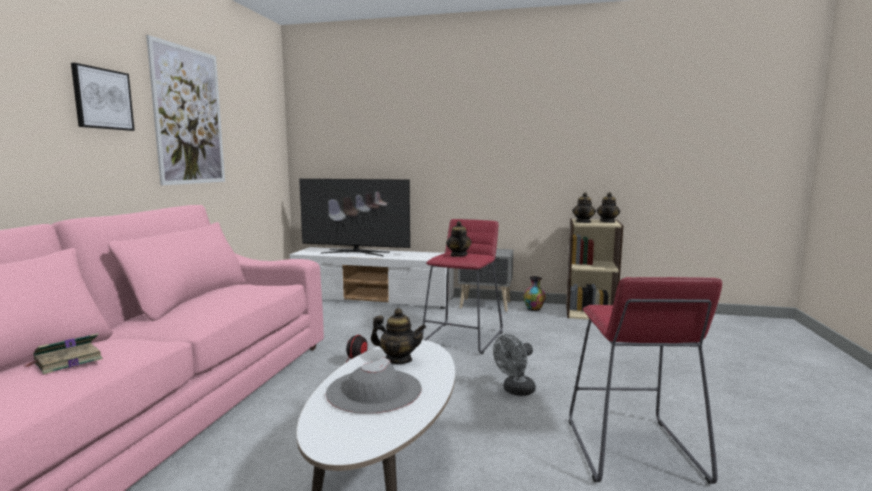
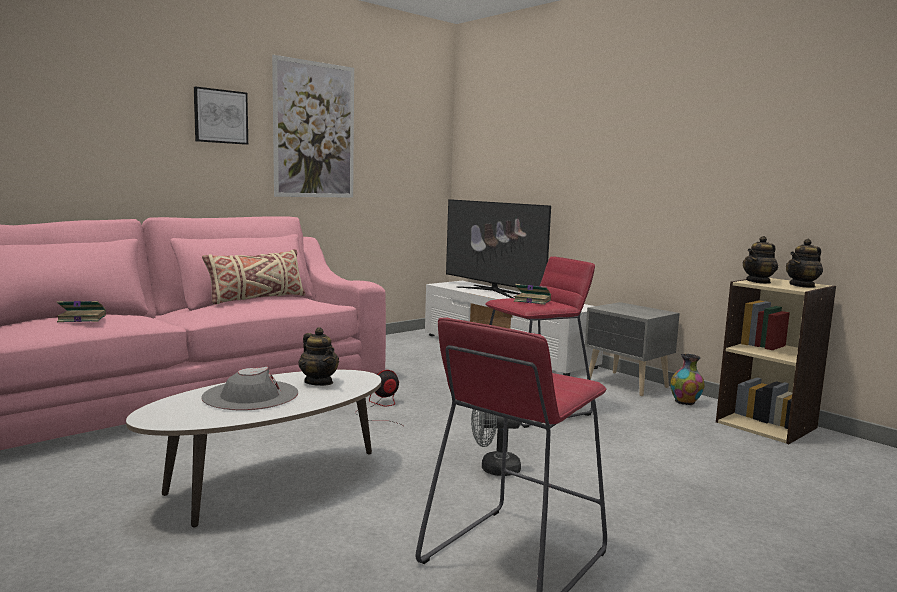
camera: 35 degrees right, 0 degrees up
(216, 294) = (256, 299): none -> beige pillow
(458, 255) = (531, 301): teapot -> book

